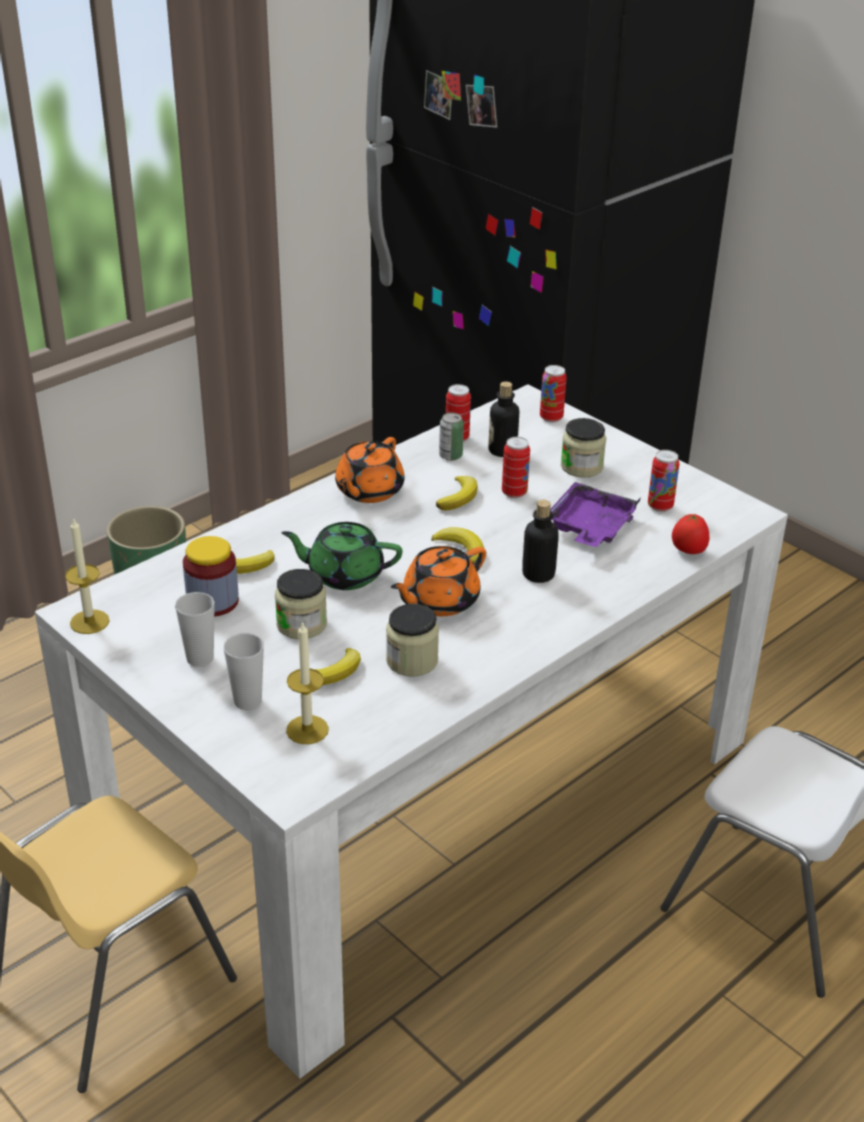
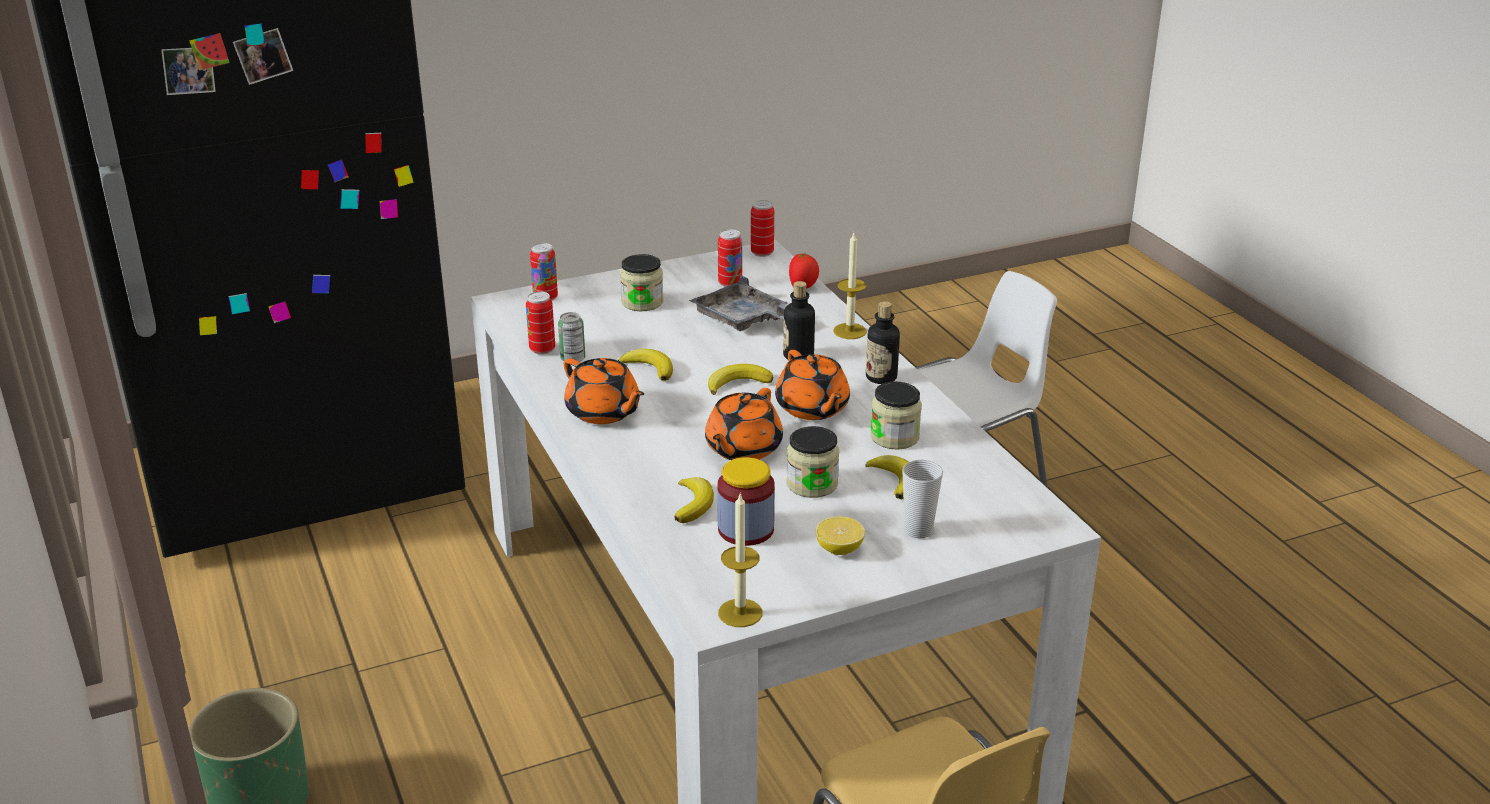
camera: 70 degrees left, 5 degrees down
(200, 658) = (839, 549): cup -> lemon
(307, 729) = (971, 505): candle -> candle (849, 331)
(344, 574) = (742, 449): green teapot -> orange teapot
(502, 450) = (584, 332): bottle -> bottle (881, 377)
(514, 493) = (662, 341): can -> can (762, 253)
(589, 528) = (742, 319): purple tray -> grey tray

